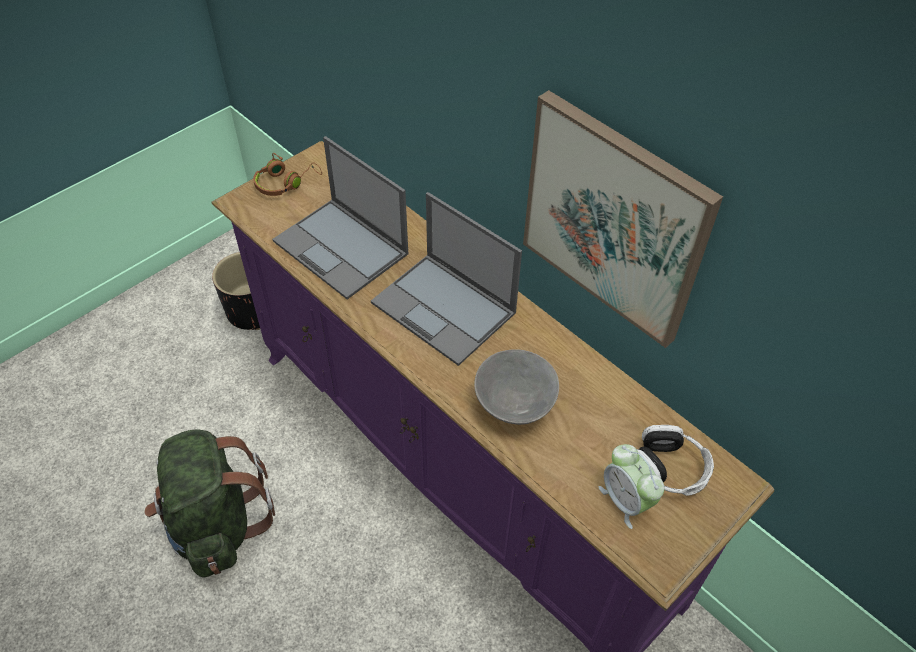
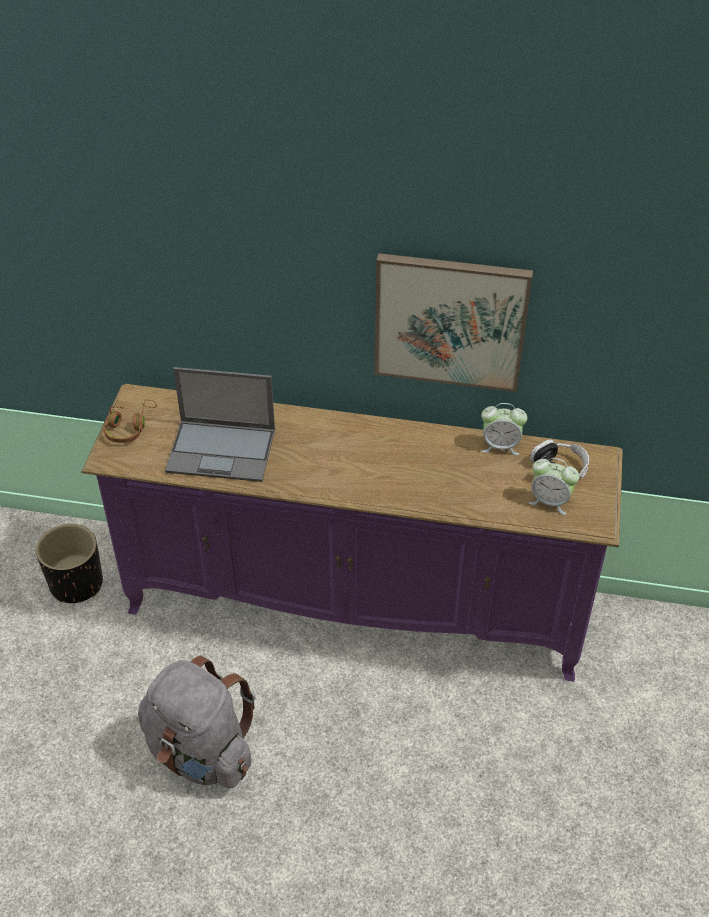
camera: 35 degrees left, 5 degrees down
(216, 524) = (201, 753): green backpack -> grey backpack
(445, 308) = (336, 452): laptop -> none
(514, 405) = (437, 485): grey bowl -> none
(626, 400) = (500, 445): none -> alarm clock

